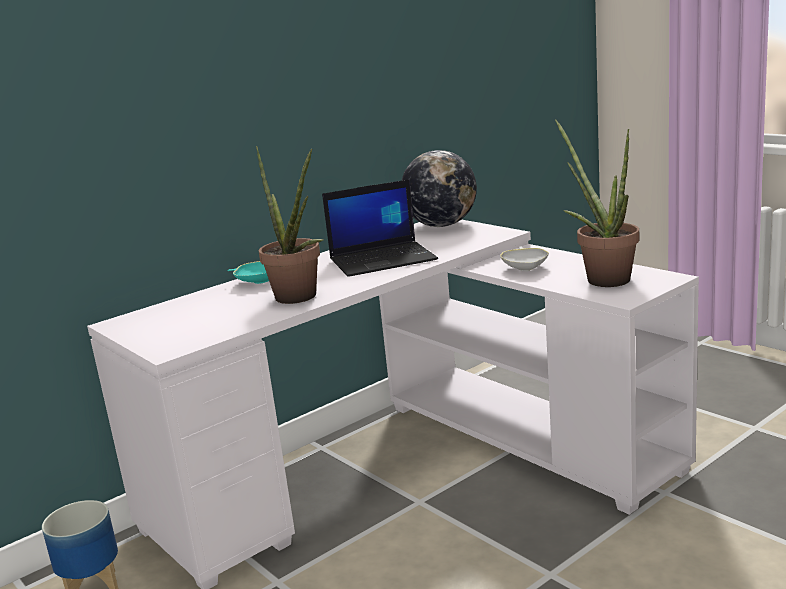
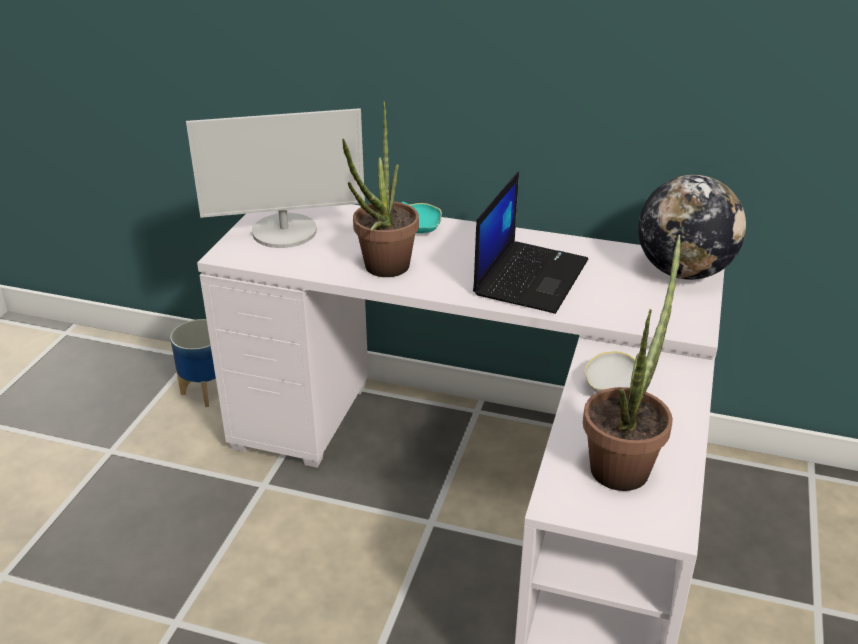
camera: 55 degrees right, 15 degrees up
(173, 325) = (285, 232): none -> monitor
(383, 259) = (530, 276): laptop -> laptop turned 105 degrees counterclockwise

